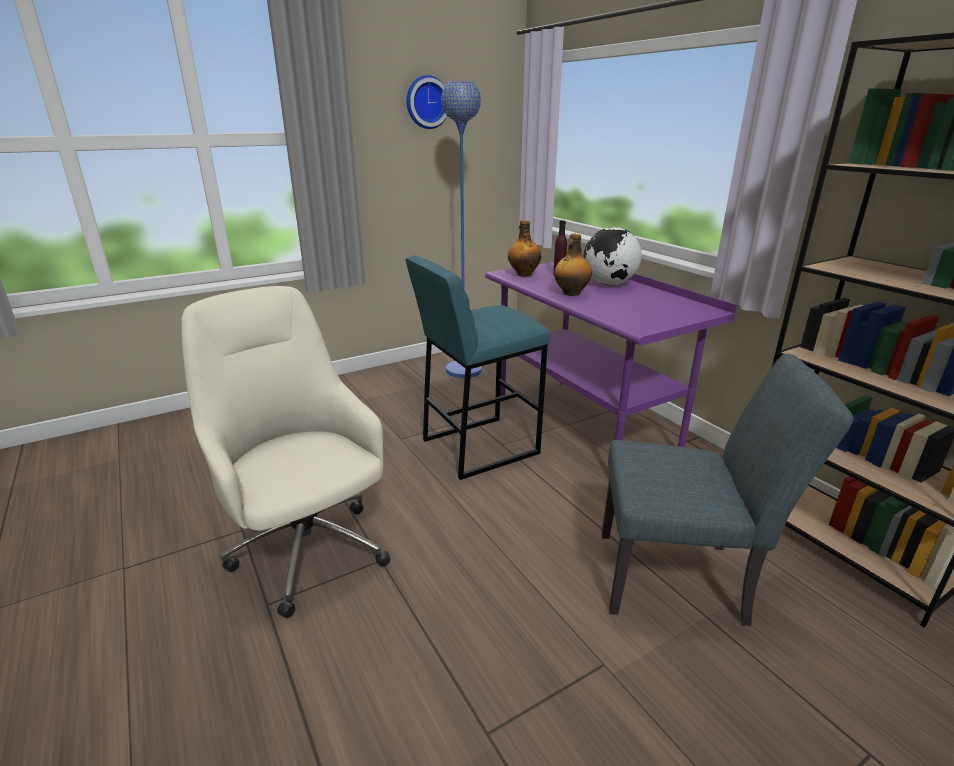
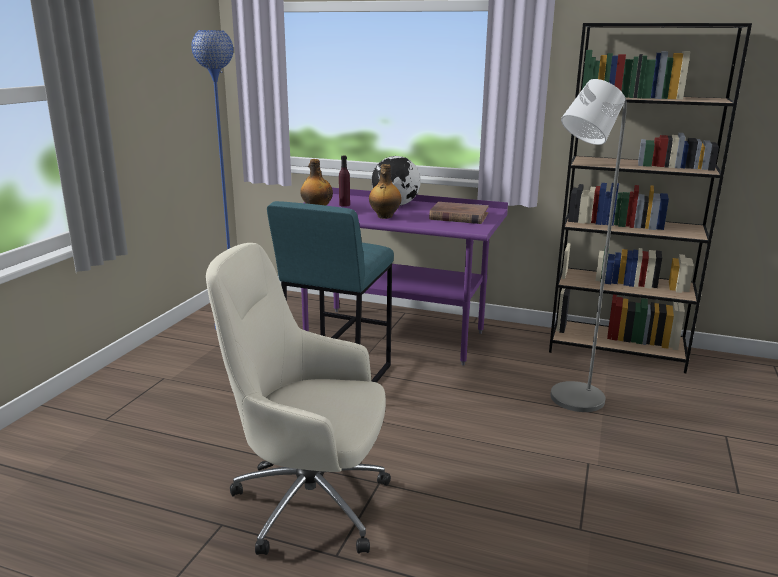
camera: 40 degrees left, 5 degrees down
(426, 102) = (152, 49): wall clock -> none
(651, 309) = (458, 216): none -> brown book
(683, 578) = (569, 401): grey chair -> grey floor lamp

